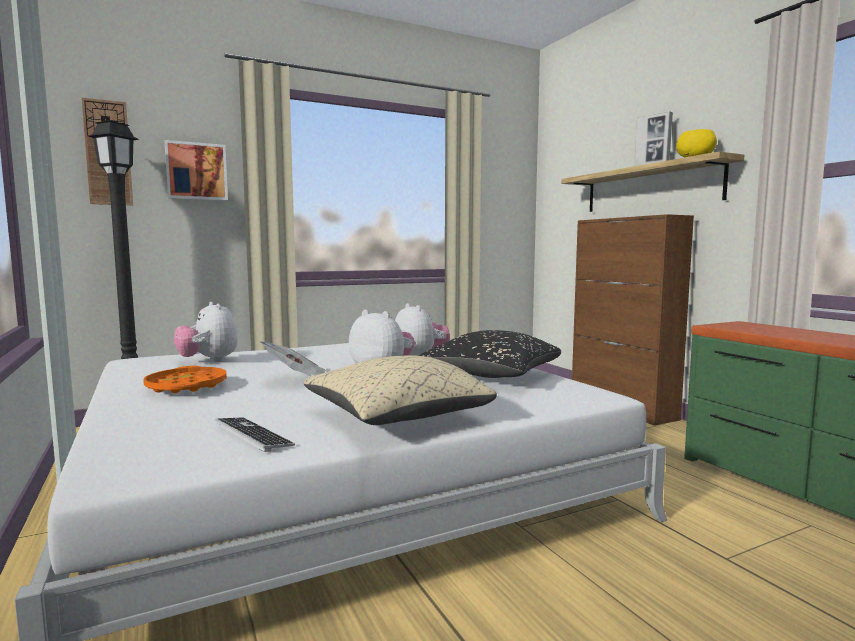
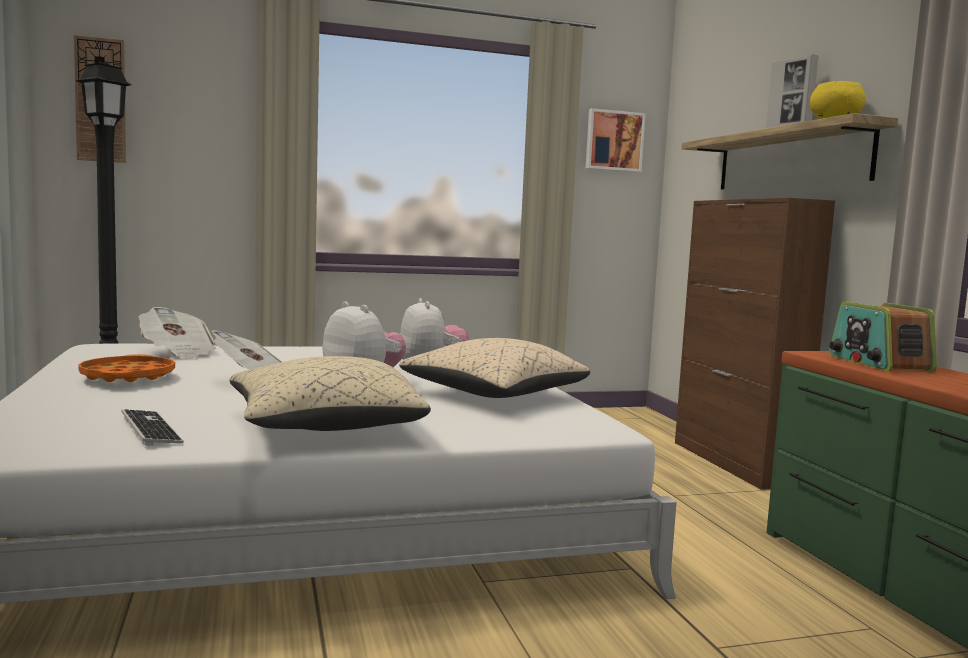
camera: 10 degrees right, 0 degrees up
(196, 171) = (202, 123): picture -> picture (613, 141)
(208, 361) = (177, 352): plush toy -> newspaper
(491, 376) = (494, 396): black pillow -> beige pillow
(768, 330) = (878, 363): none -> radio

